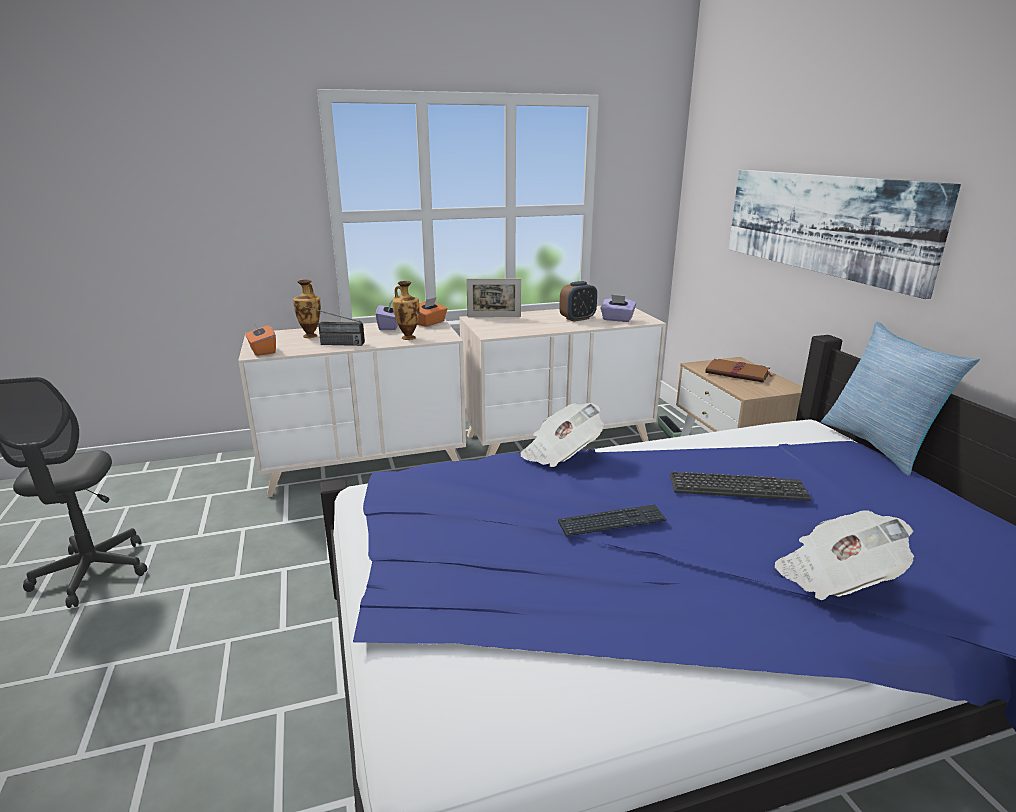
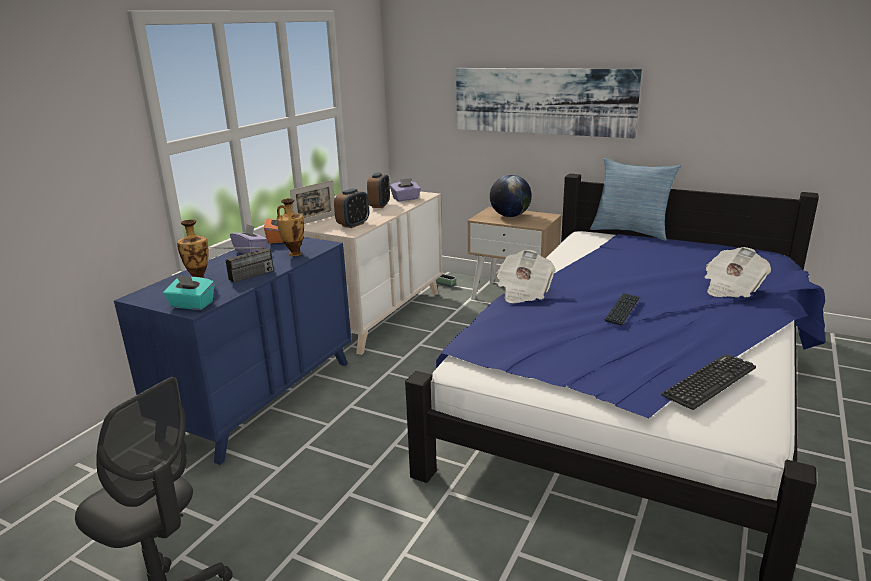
camera: 45 degrees left, 0 degrees up
(262, 351) = (192, 305): orange tissue box -> turquoise tissue box
(365, 464) = (261, 398): beige dresser -> blue dresser
(510, 328) = (353, 224): none -> alarm clock
(737, 487) = (630, 271): keyboard -> keyboard (709, 381)
(738, 373) = (510, 216): brown book -> globe

